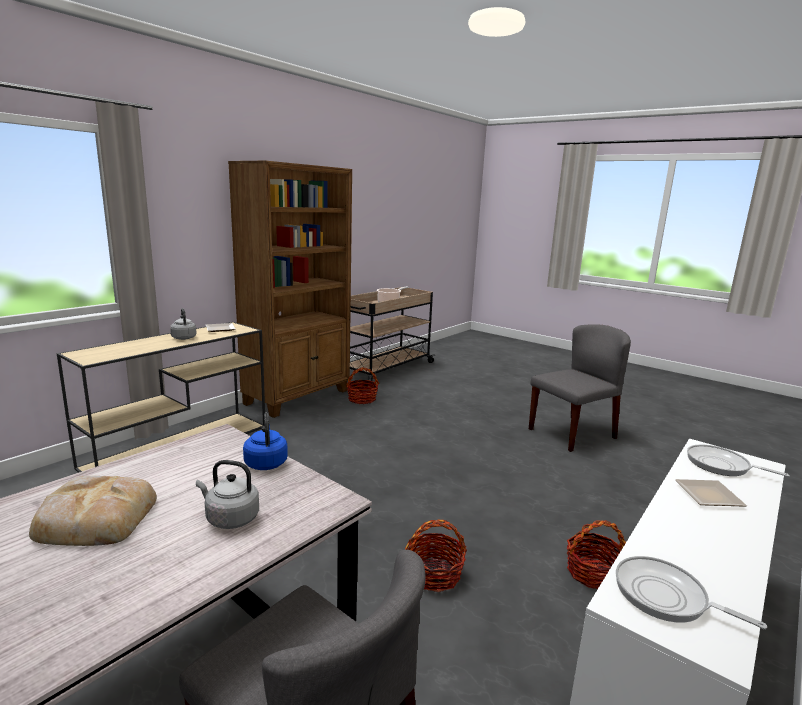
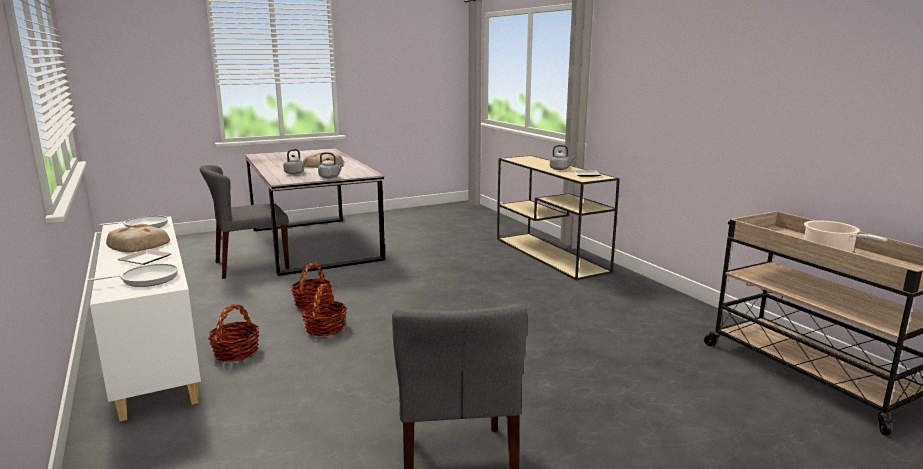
camera: 115 degrees right, 0 degrees up
(266, 462) = (330, 177): blue kettle -> grey kettle
(298, 397) = (658, 299): brown bookcase -> none
(362, 399) = (648, 331): basket -> basket (325, 328)
(703, 535) = (138, 244): none -> bread

